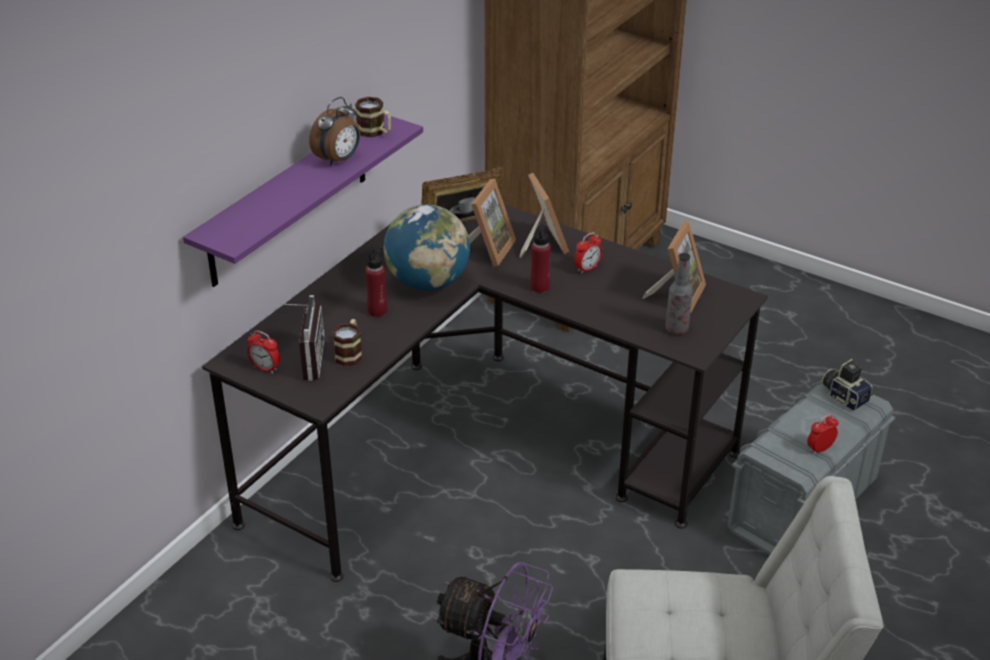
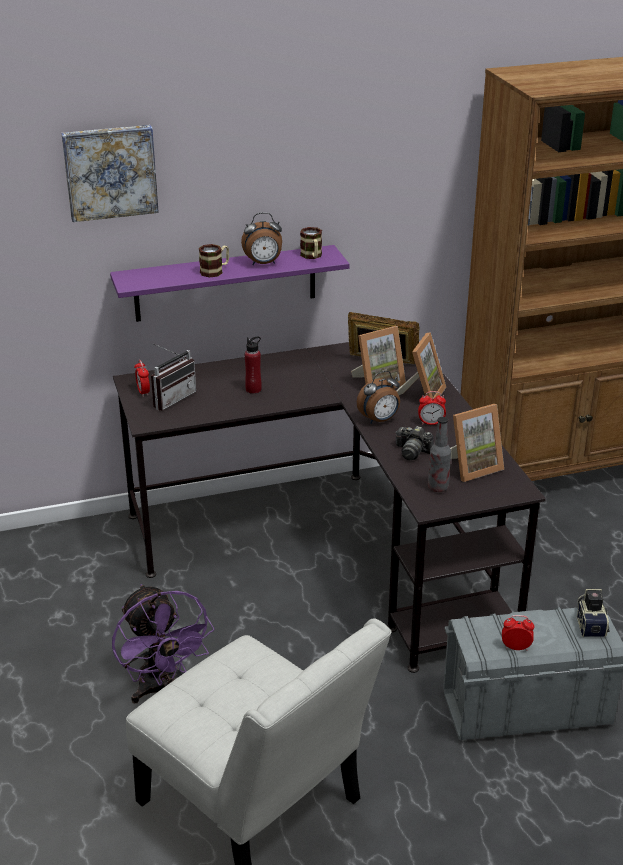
camera: 40 degrees right, 5 degrees down
(172, 107) = (110, 172): none -> picture
(350, 353) = (202, 405): mug -> mug (215, 271)
(428, 283) = (309, 387): globe -> none
(539, 287) = (379, 420): red bottle -> alarm clock
(610, 305) = (412, 452): none -> camera

